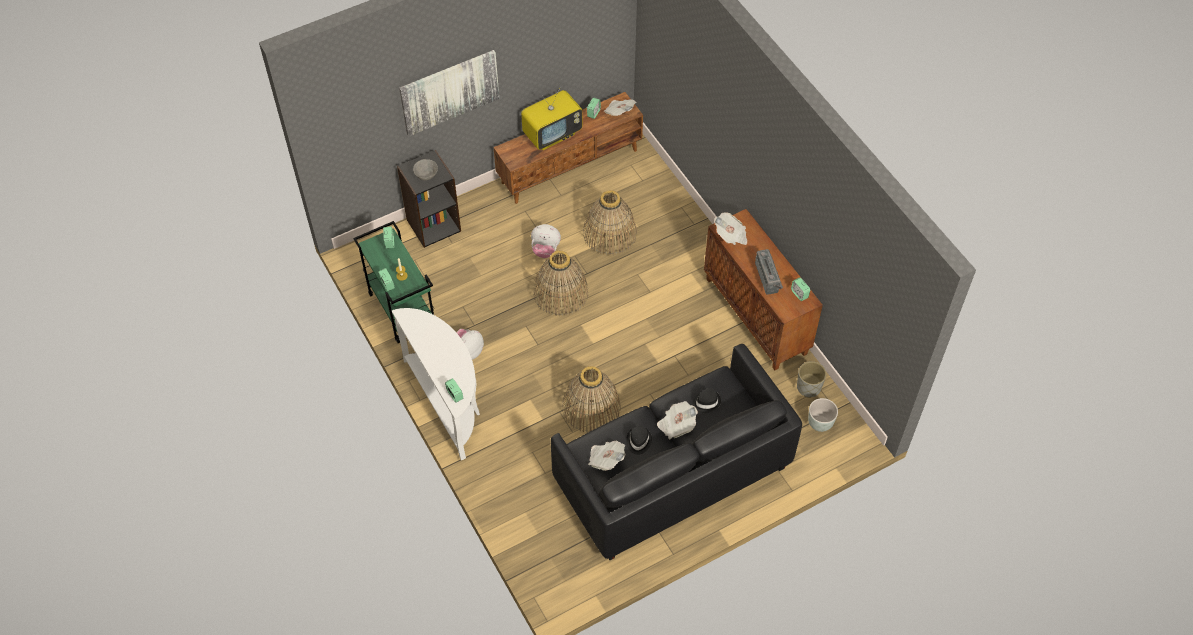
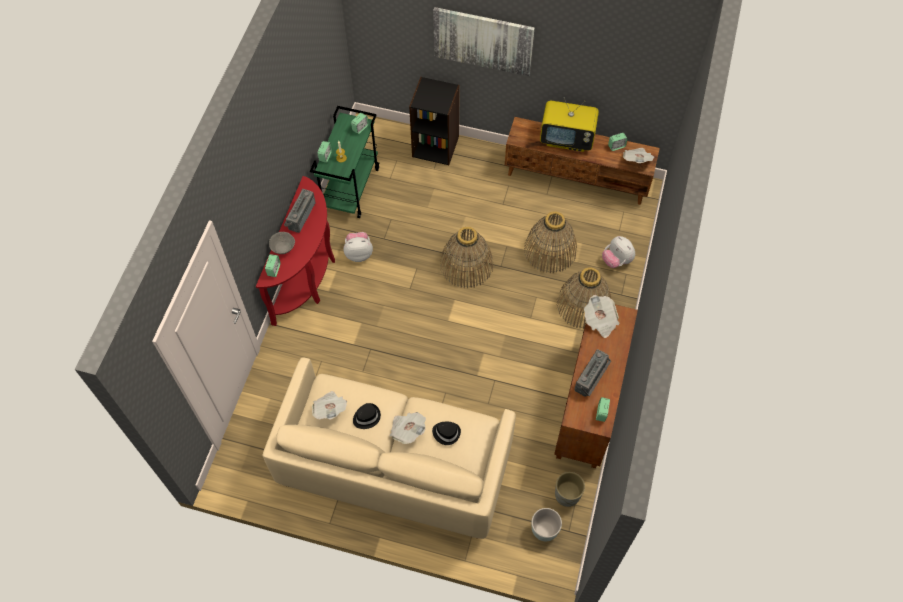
camera: 45 degrees right, 5 degrees up
(426, 175) = (432, 98): grey bowl -> grey bowl (283, 248)
(426, 340) = (300, 215): none -> radio
(448, 402) = (308, 277): white console table -> red console table
(545, 250) = (491, 225): plush toy -> plush toy (616, 260)
(591, 407) = (394, 365): basket -> basket (583, 305)
(672, 474) = (394, 465): black sofa -> beige sofa

